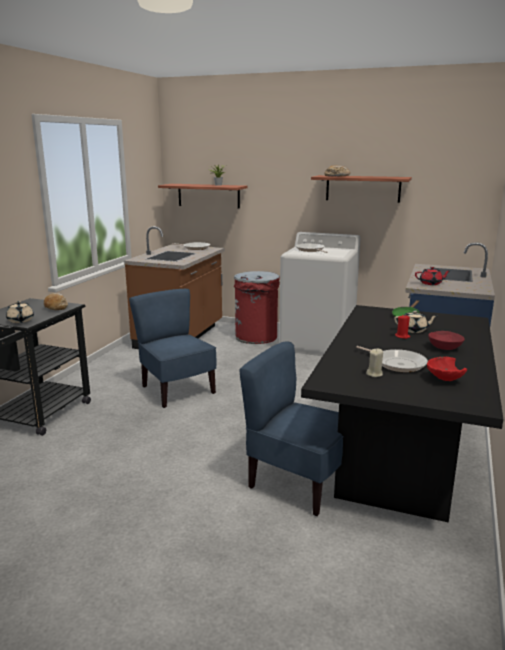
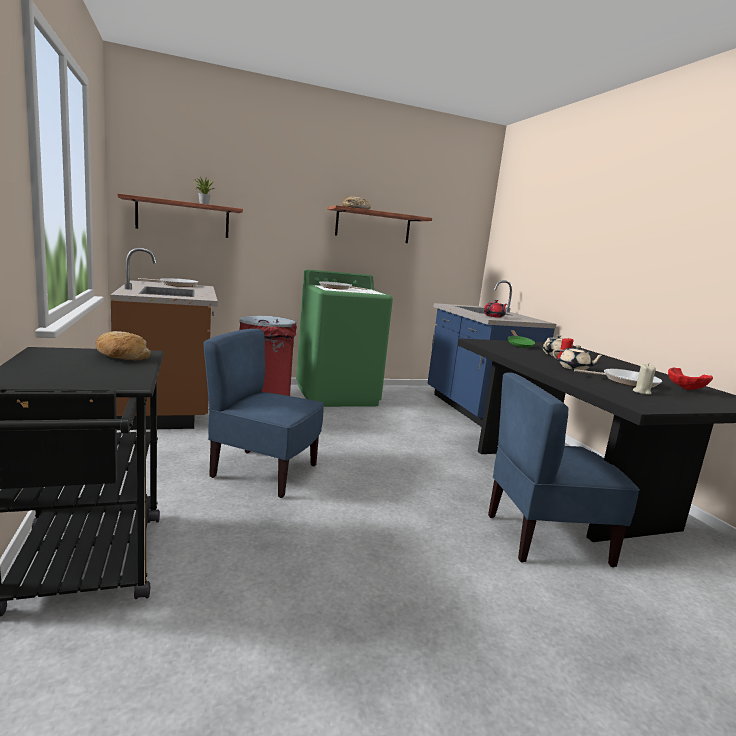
camera: 40 degrees left, 5 degrees down
(20, 321) = (109, 380): beige teapot -> beige teapot (574, 368)
(318, 344) = (337, 395): white washing machine -> green washing machine
(444, 348) = (611, 366): red bowl -> none

